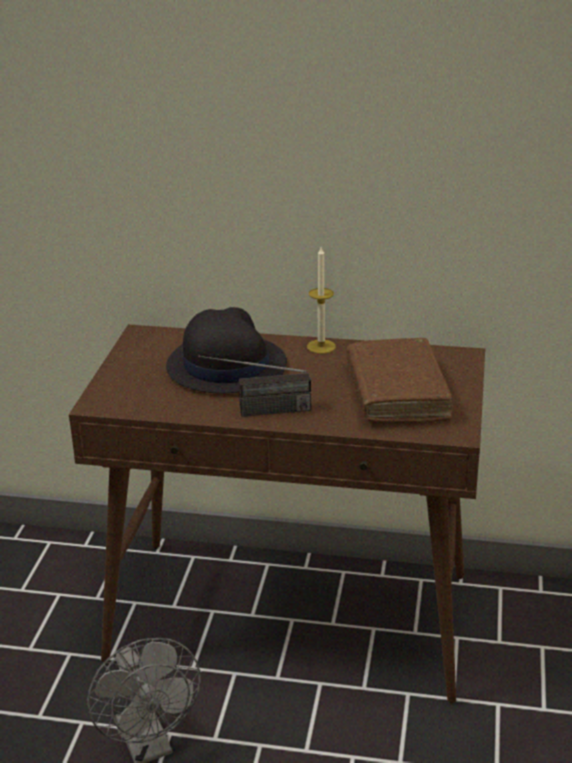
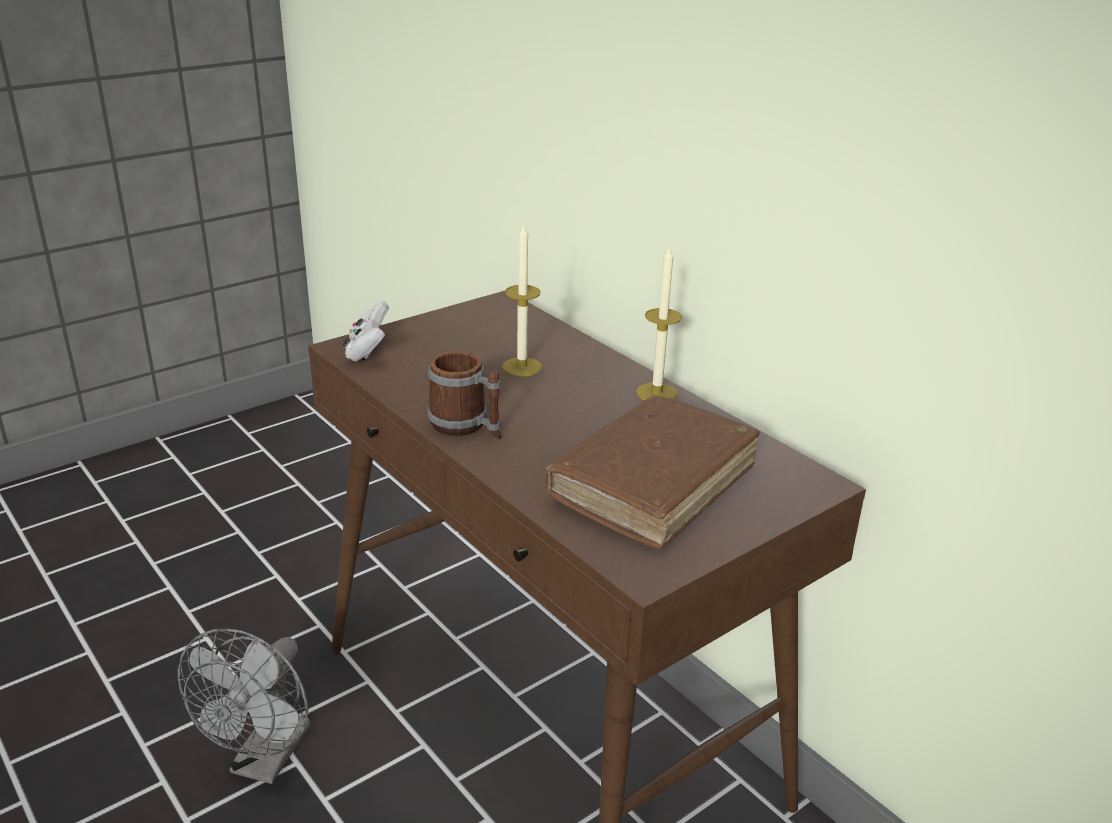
camera: 40 degrees right, 0 degrees up
(116, 399) = (367, 351): none -> white game controller
(225, 366) = (522, 367): black hat -> candle
(256, 412) = (467, 426): radio -> mug

